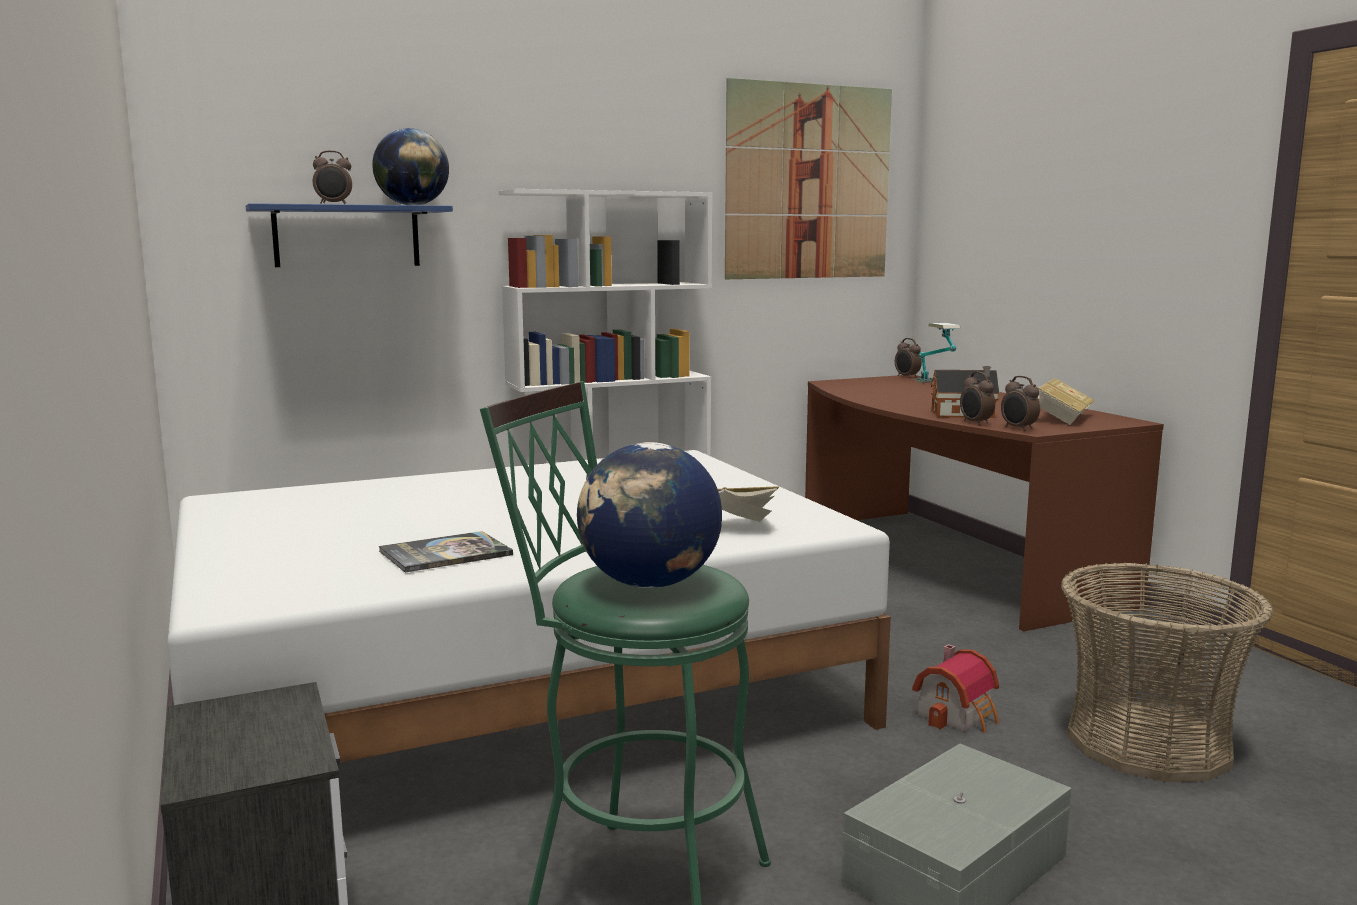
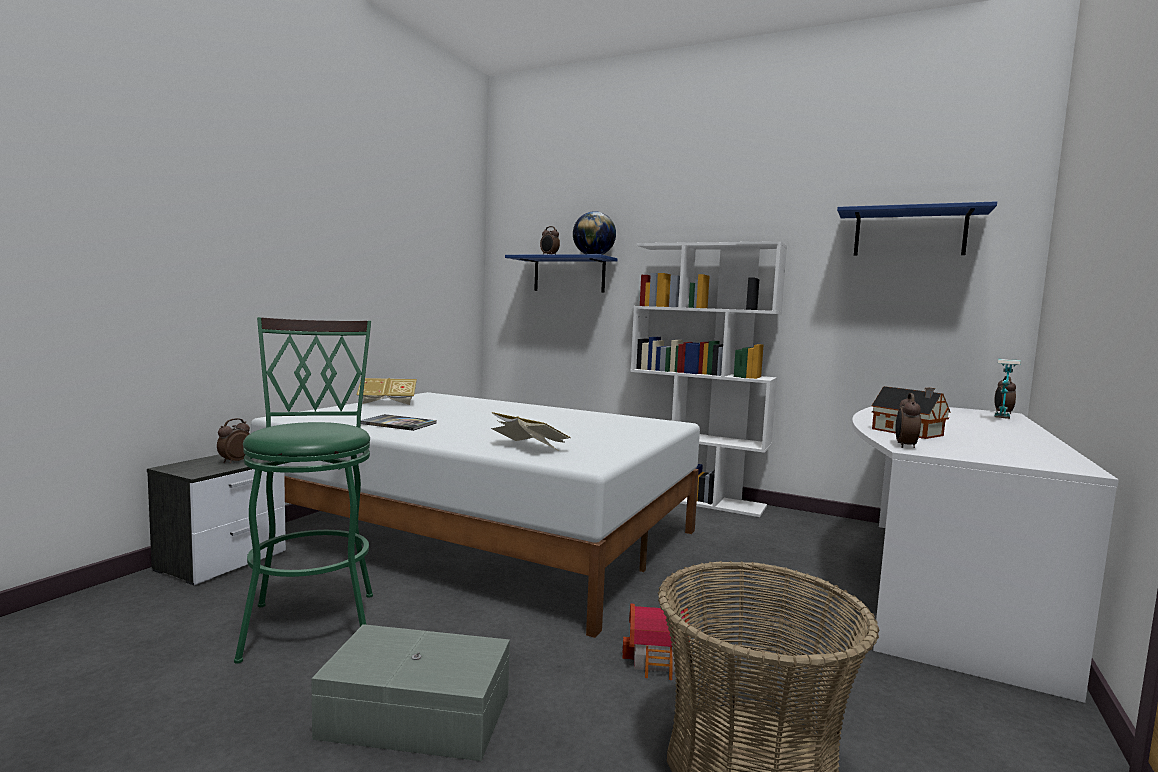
camera: 50 degrees right, 5 degrees down
(649, 584) = (295, 428): globe -> none
(809, 182) = (909, 234): picture -> blue shelf
(944, 563) = (939, 586): brown desk -> white desk
(975, 423) = (884, 437): alarm clock -> alarm clock (234, 461)
(1062, 418) = (999, 452): book -> book (387, 403)

